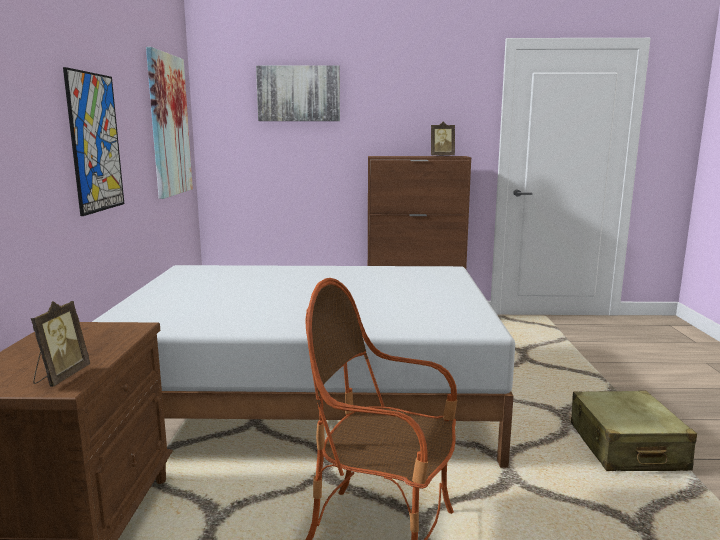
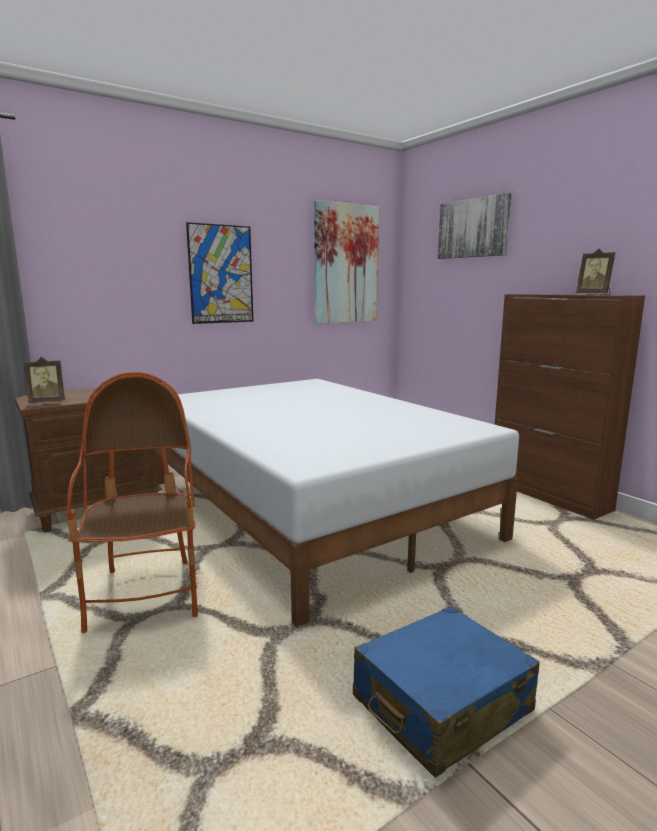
camera: 55 degrees right, 0 degrees up
(626, 447) = (441, 705): beige suitcase -> blue suitcase

